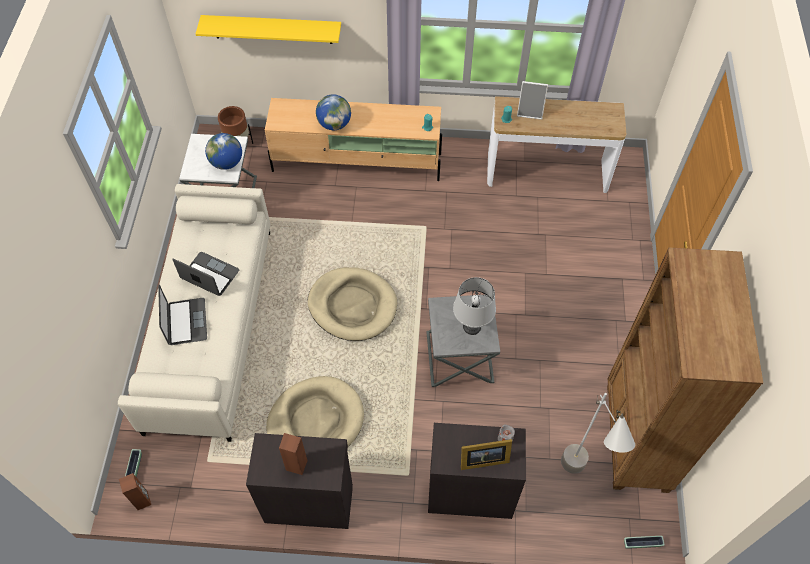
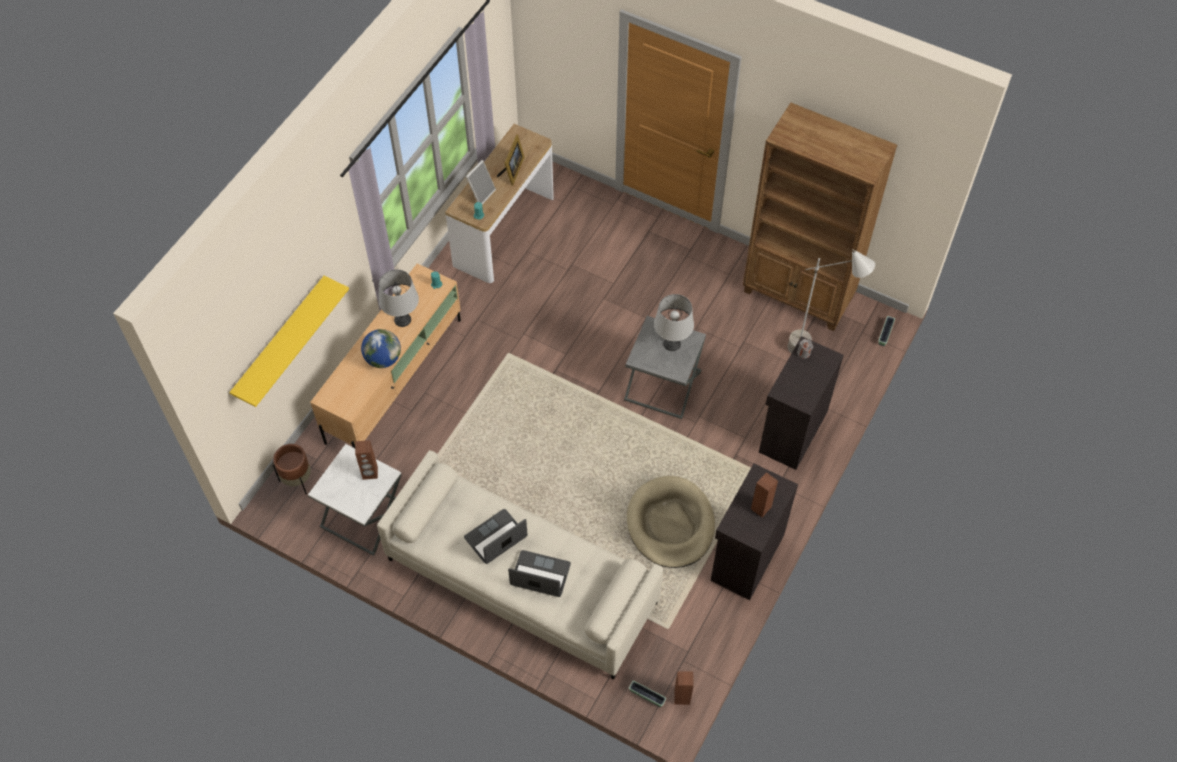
camera: 65 degrees left, 0 degrees up
(227, 163) = (370, 473): globe -> brown speaker
(352, 306) = (564, 448): beige dog bed -> none
(379, 121) = (403, 320): none -> grey table lamp
(482, 459) = (814, 376): picture frame -> picture frame (512, 171)

